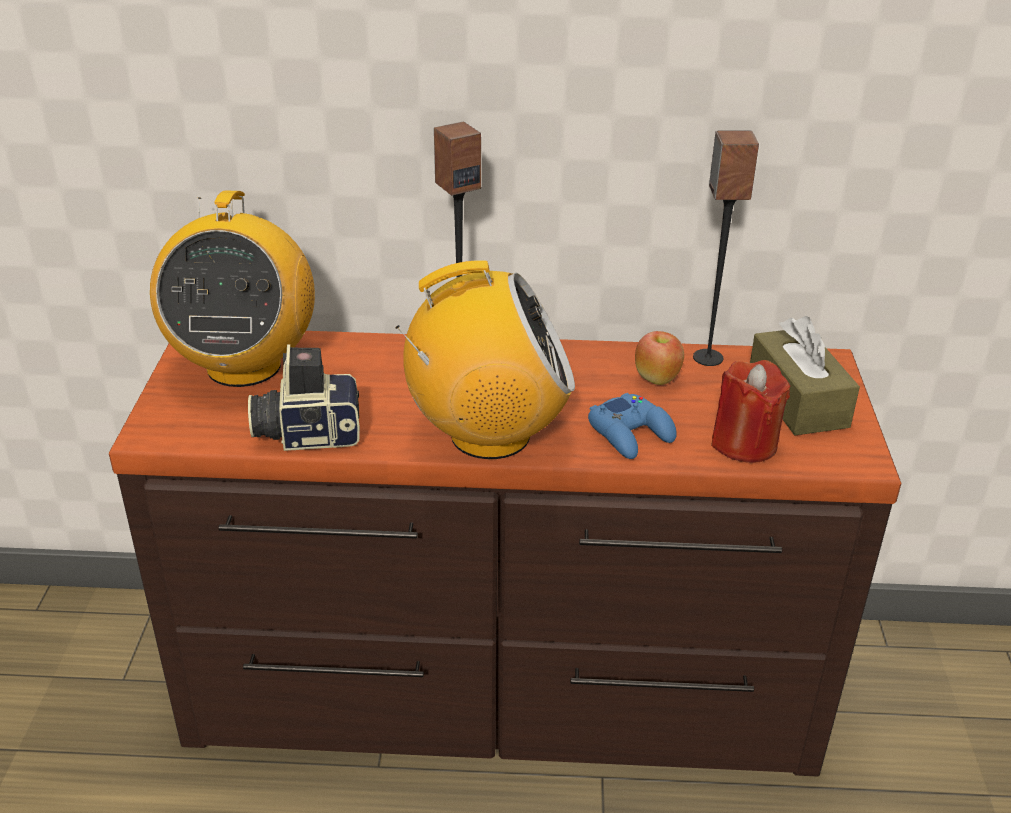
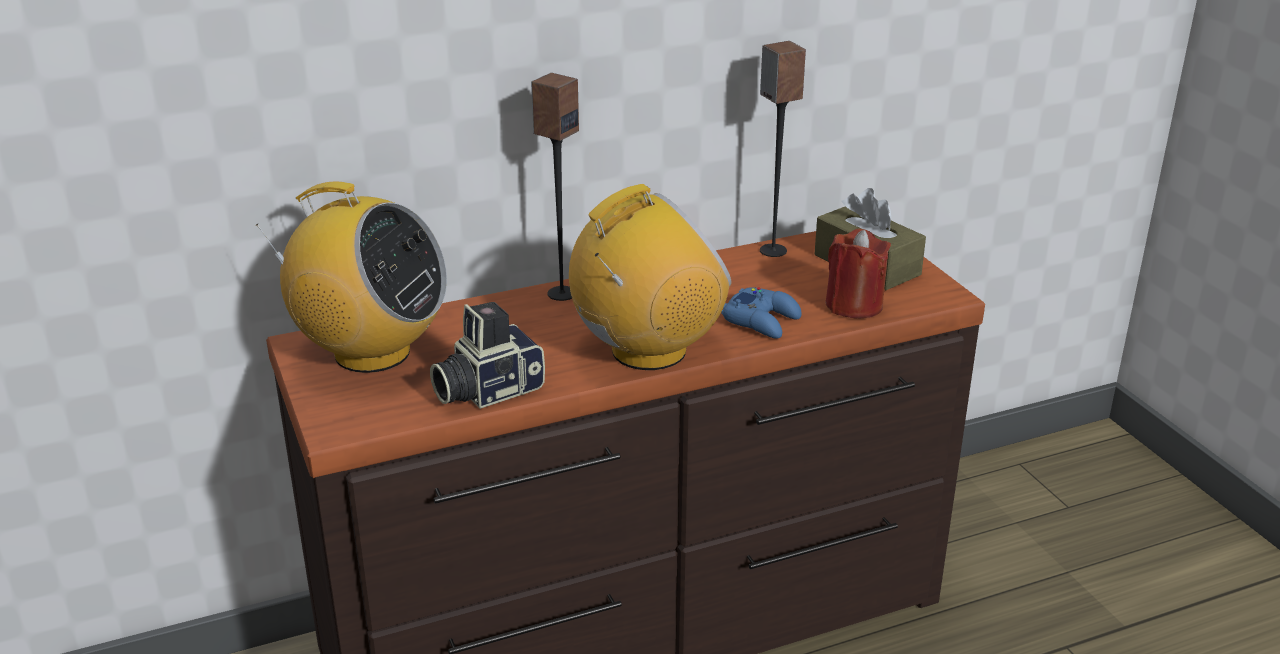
camera: 25 degrees left, 5 degrees down
(243, 365) = (370, 353): radio -> radio turned 45 degrees counterclockwise
(657, 378) = (746, 275): apple -> none

